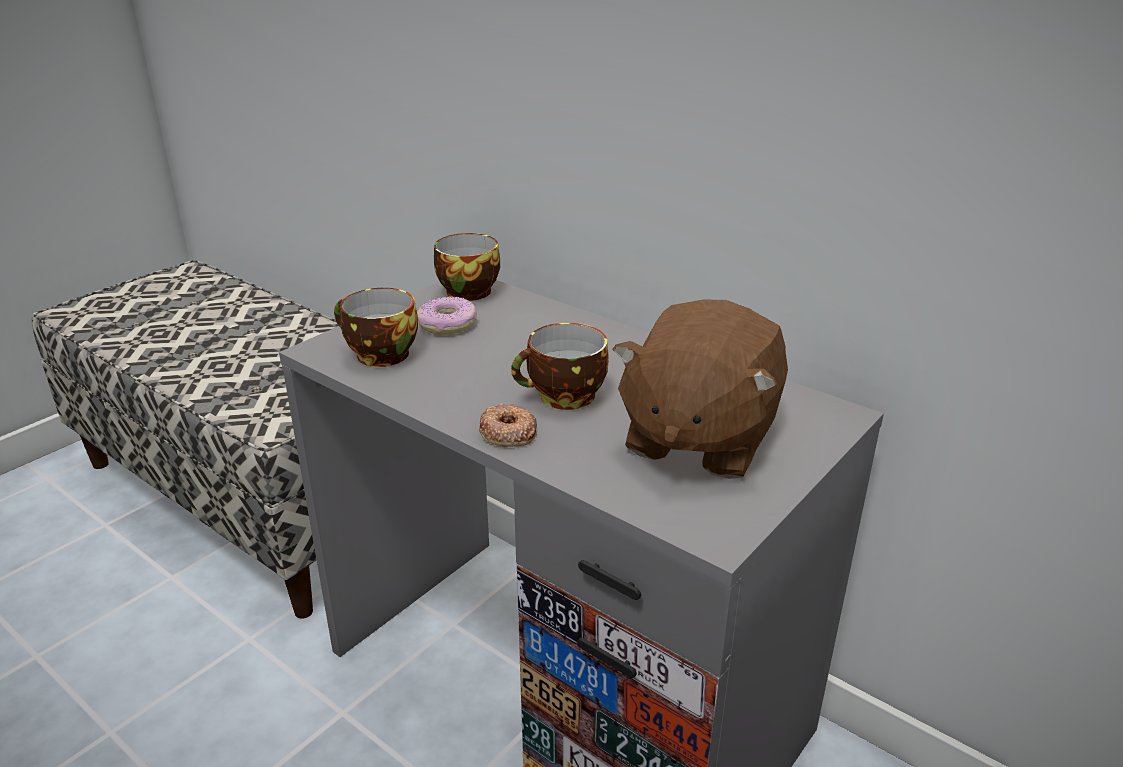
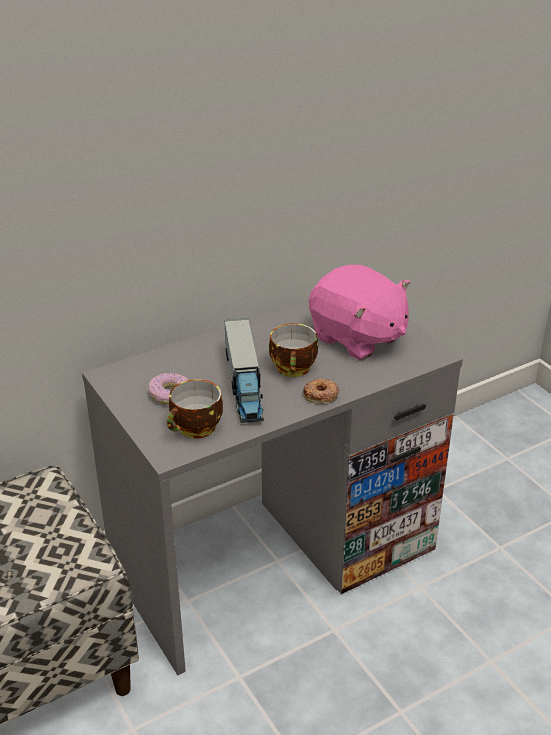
camera: 70 degrees left, 5 degrees up
(466, 290) = (121, 378): cup -> none
(500, 367) = (244, 384): none -> toy truck
(698, 438) = (357, 338): brown plush toy -> pink plush toy

